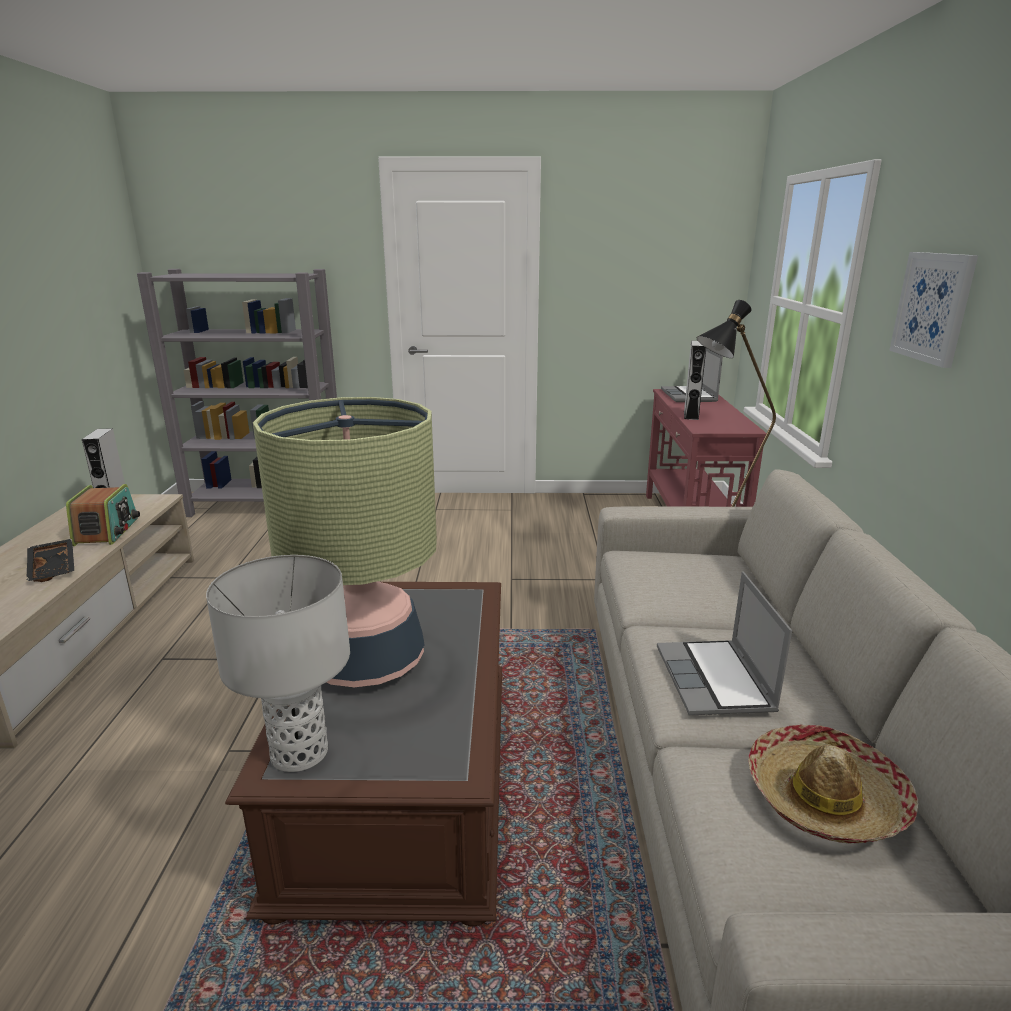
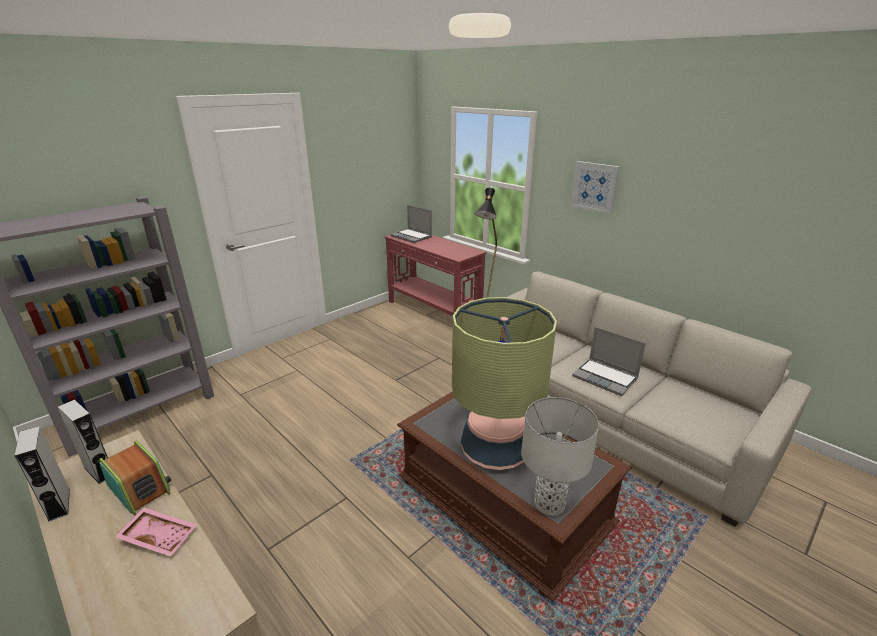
camera: 45 degrees left, 5 degrees up
(54, 568) = (160, 536): black tray -> pink tray
(691, 415) = (436, 250): grey speaker -> grey speaker (59, 504)
(825, 797) = (685, 399): hat -> none

